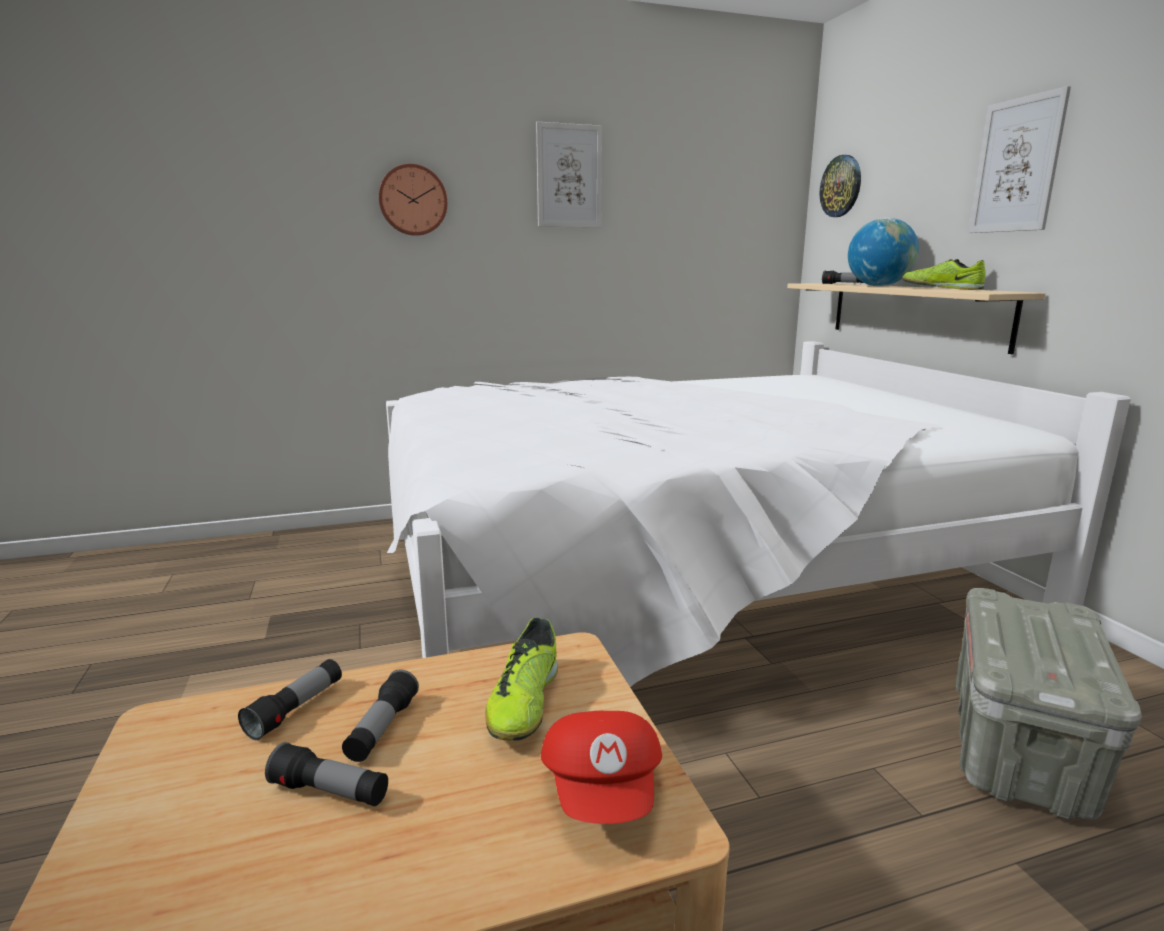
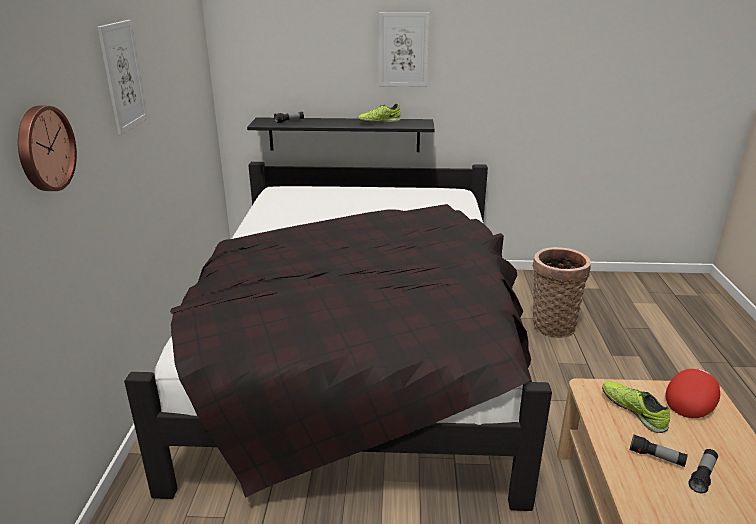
camera: 70 degrees left, 10 degrees up
(296, 709) = (641, 488): flashlight -> none
(524, 703) = (633, 411): shoe -> shoe turned 150 degrees counterclockwise
(604, 790) = (690, 401): red cap -> red cap turned 60 degrees counterclockwise
(682, 576) = (360, 356): white bed -> black bed
(841, 186) = (250, 45): wall clock -> none
(878, 286) = (330, 123): globe -> none
(914, 313) = (344, 134): beige shelf -> black shelf
(1017, 747) = (552, 324): grey storage box -> basket

